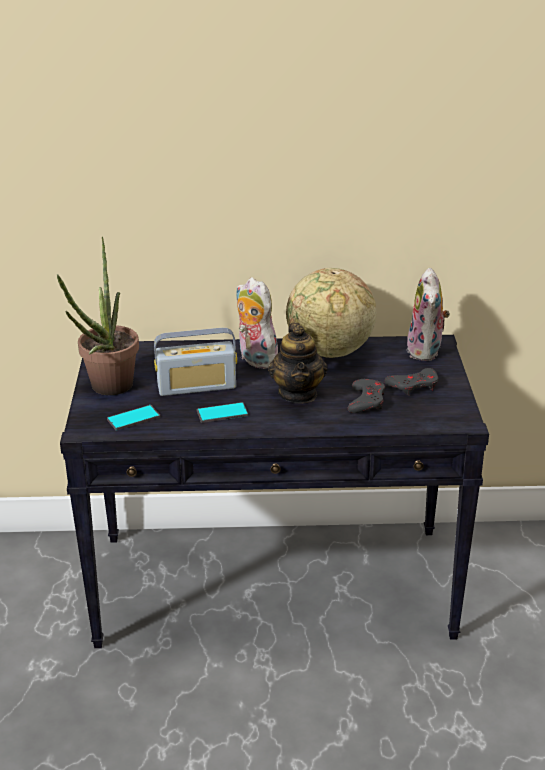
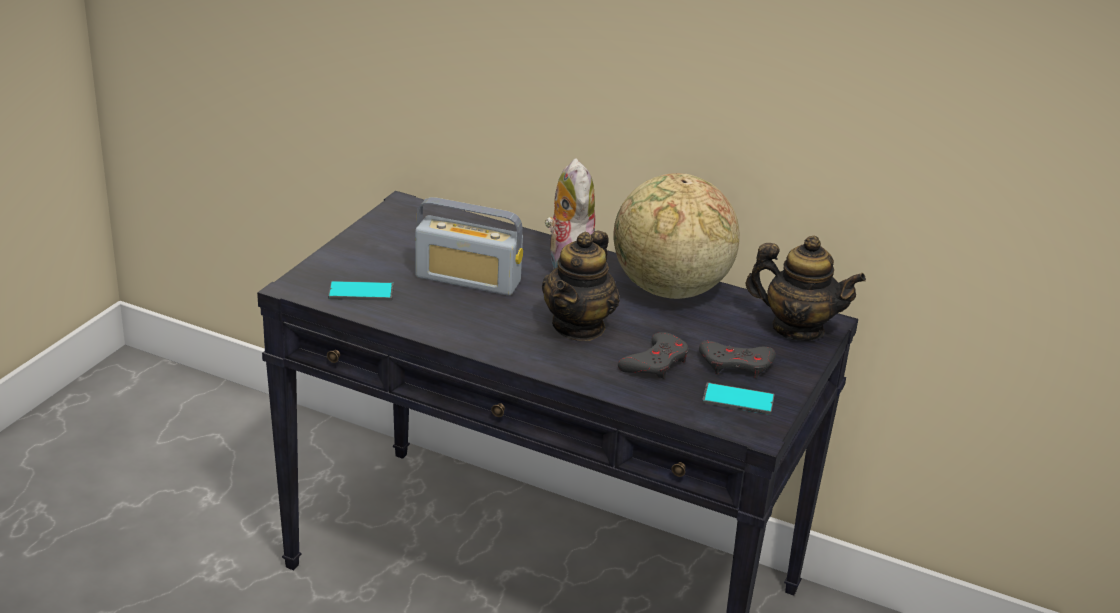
camera: 25 degrees right, 0 degrees up
(107, 389) = (365, 251): potted plant -> none
(222, 413) = (465, 319): phone -> phone (738, 400)
(426, 352) = (797, 329): plush toy -> teapot

